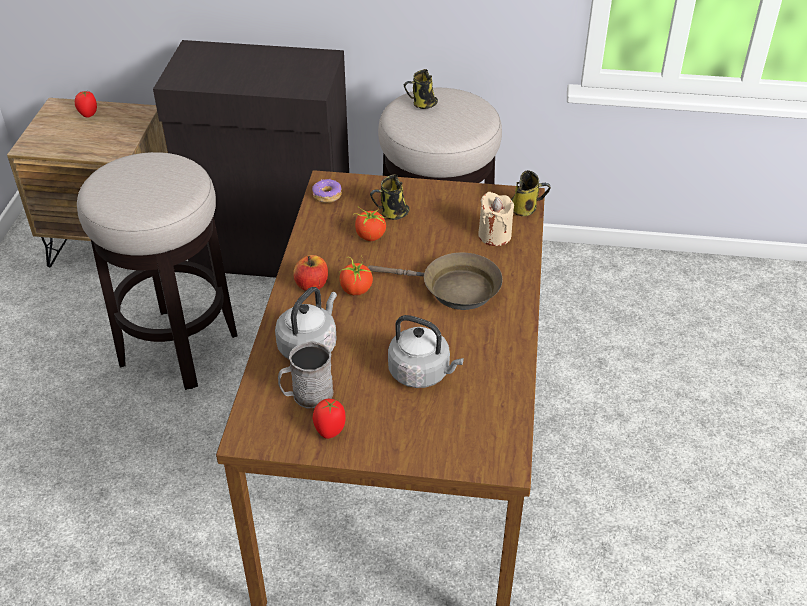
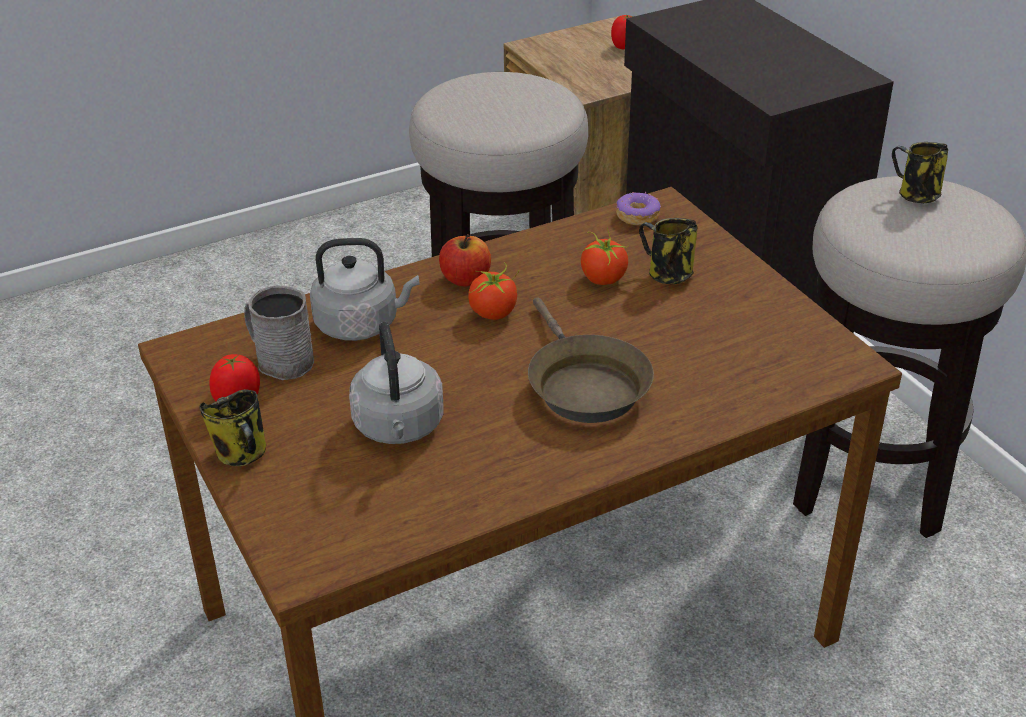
camera: 55 degrees right, 5 degrees down
(494, 235) = (734, 373): beige candle -> none
(525, 209) = (828, 374): mug -> mug (242, 454)

